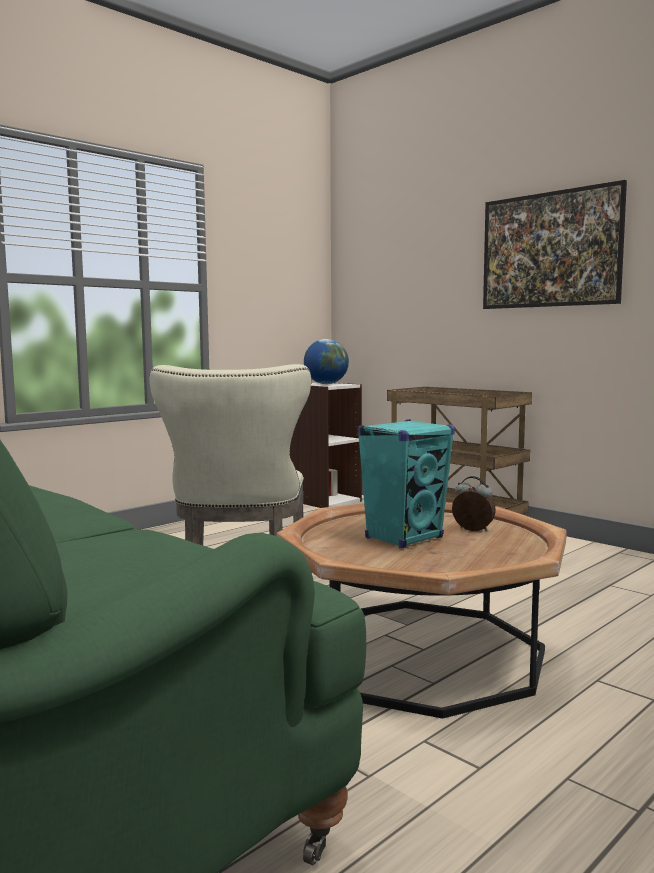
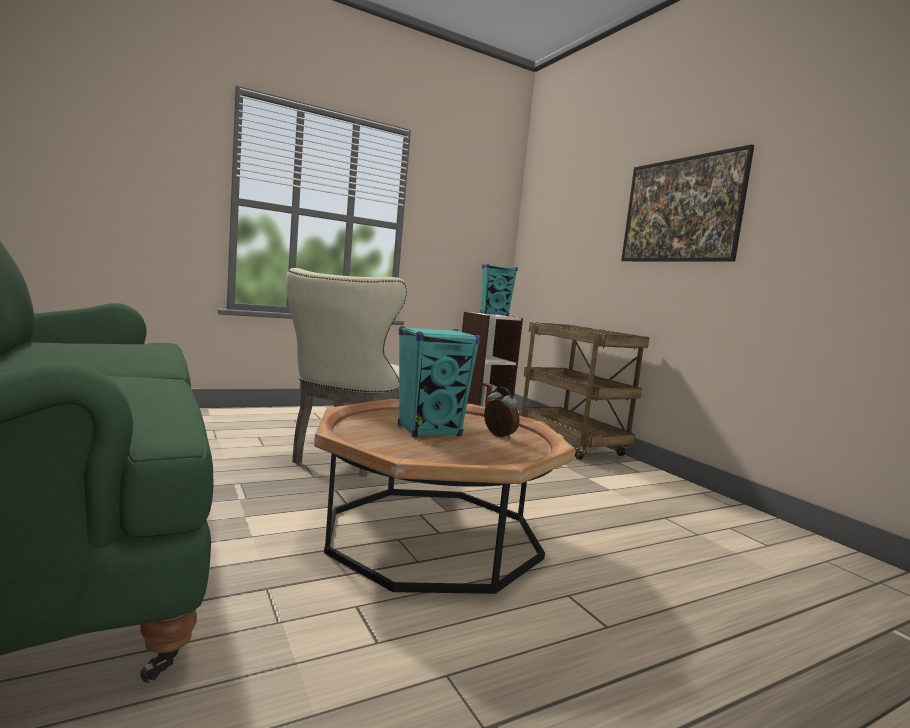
camera: 15 degrees right, 0 degrees up
(326, 384) = (494, 314): globe -> turquoise speaker

